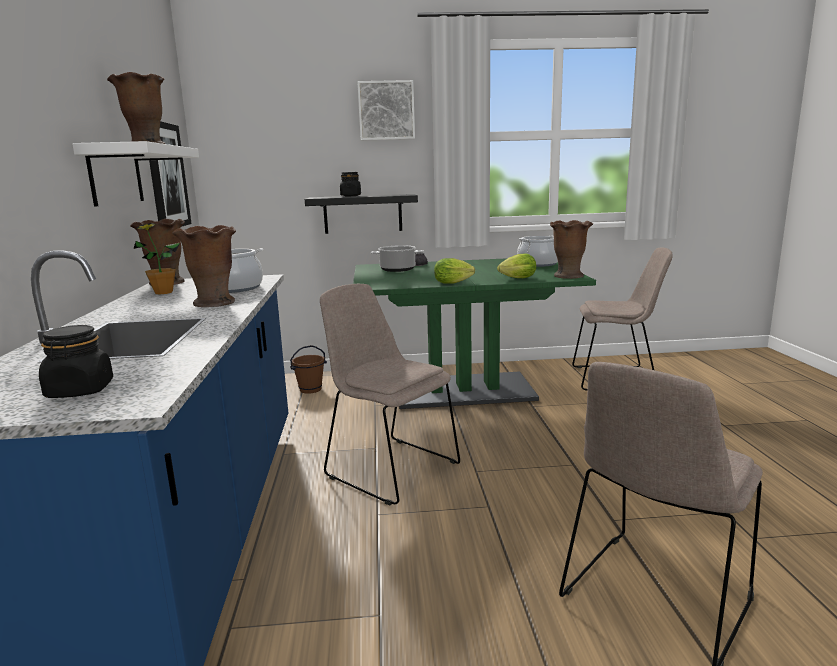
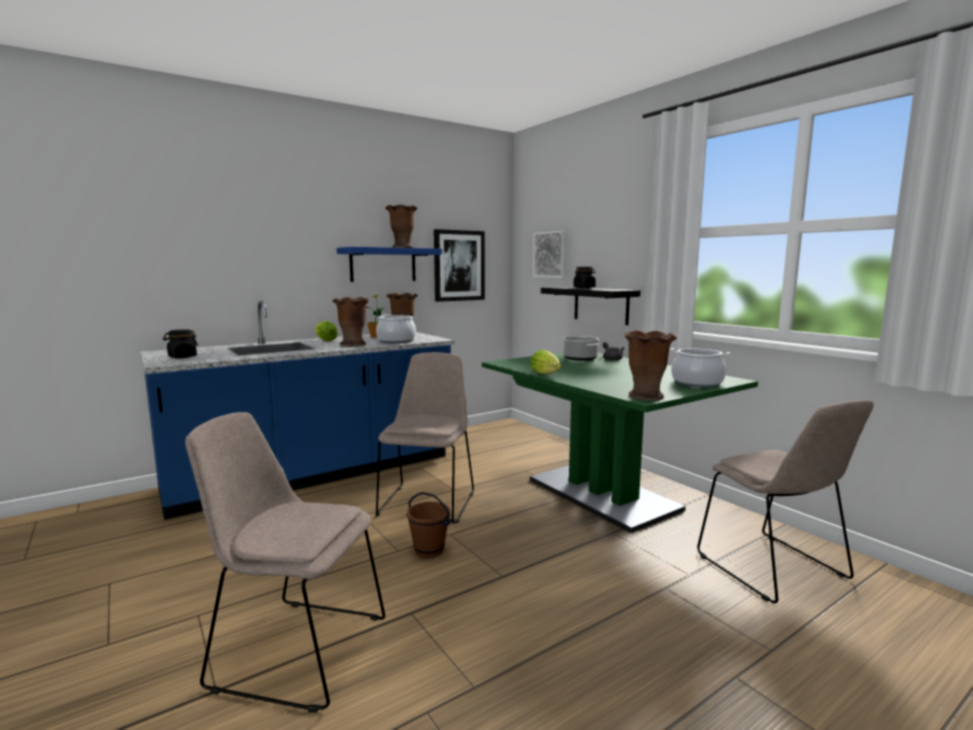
camera: 60 degrees right, 5 degrees down
(116, 175) = (383, 265): white shelf -> blue shelf
(310, 389) = (525, 445): brown bucket -> brown bucket (429, 550)
(386, 111) = (625, 210): picture -> picture (551, 254)
(516, 279) = (597, 385): lettuce -> lettuce (324, 340)

